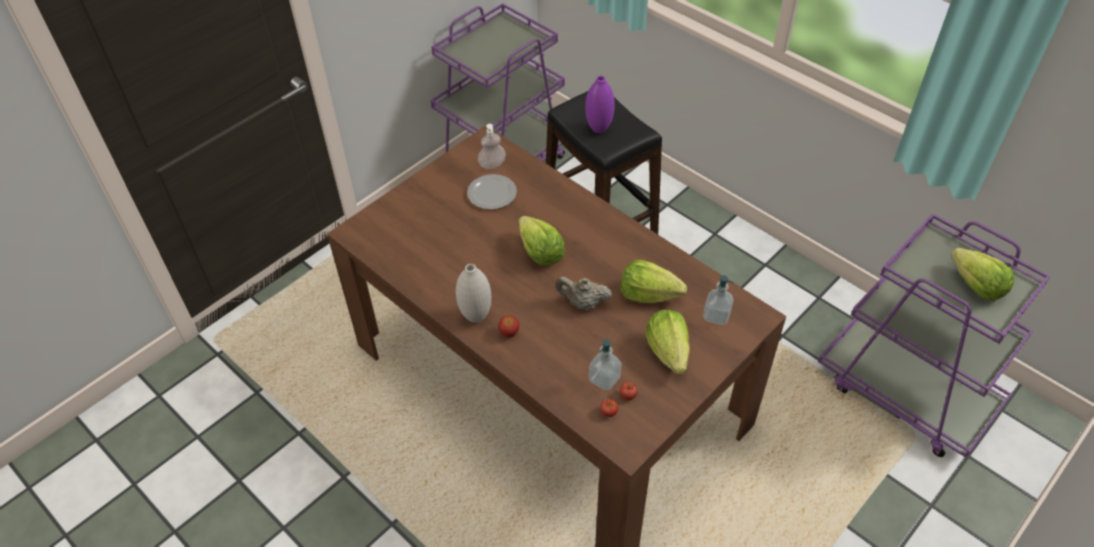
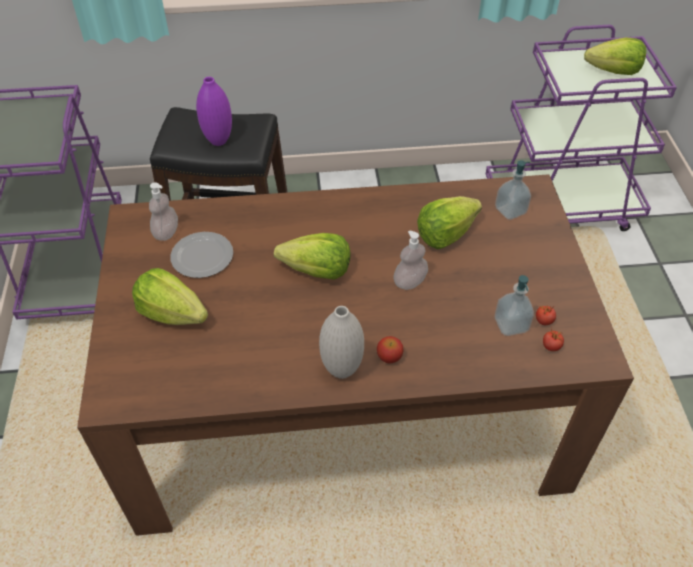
camera: 50 degrees left, 0 degrees up
(583, 303) = (410, 282): beige teapot -> soap dispenser
(668, 351) = (520, 263): lettuce -> lettuce (172, 313)

